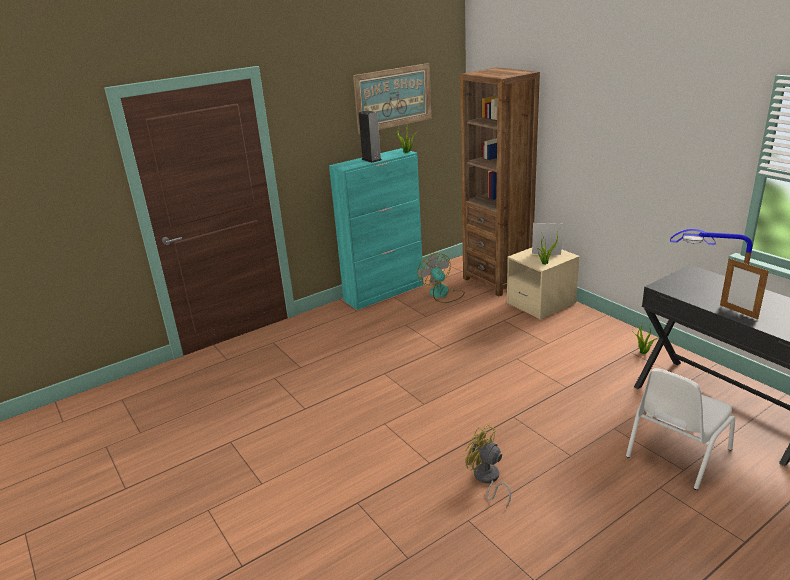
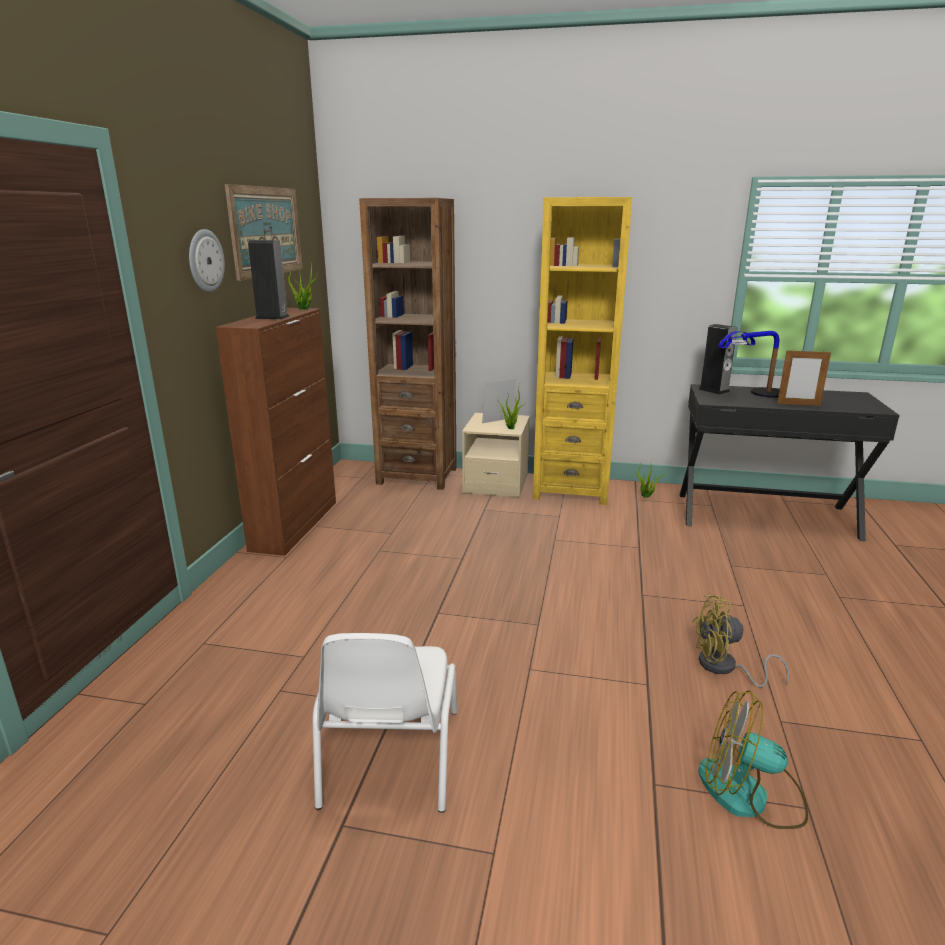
camera: 45 degrees left, 5 degrees down
(329, 125) = (205, 261): none -> wall clock
(384, 292) = (295, 525): turquoise cabinet -> brown cabinet
(442, 294) = (375, 505): fan -> fan (749, 794)
(590, 326) = (571, 489): none -> yellow bookcase
(676, 453) = (800, 564): white chair -> white chair (388, 758)
(693, 276) = (714, 390): none -> speaker

